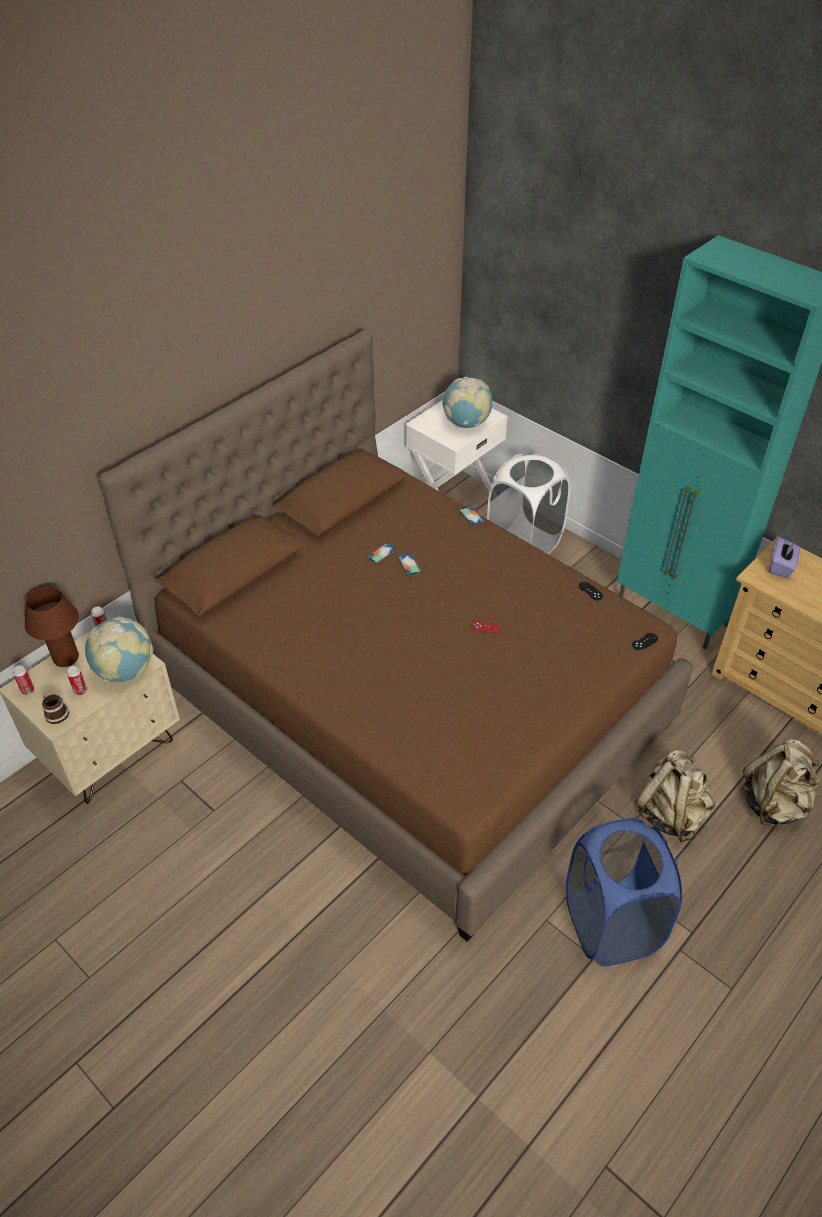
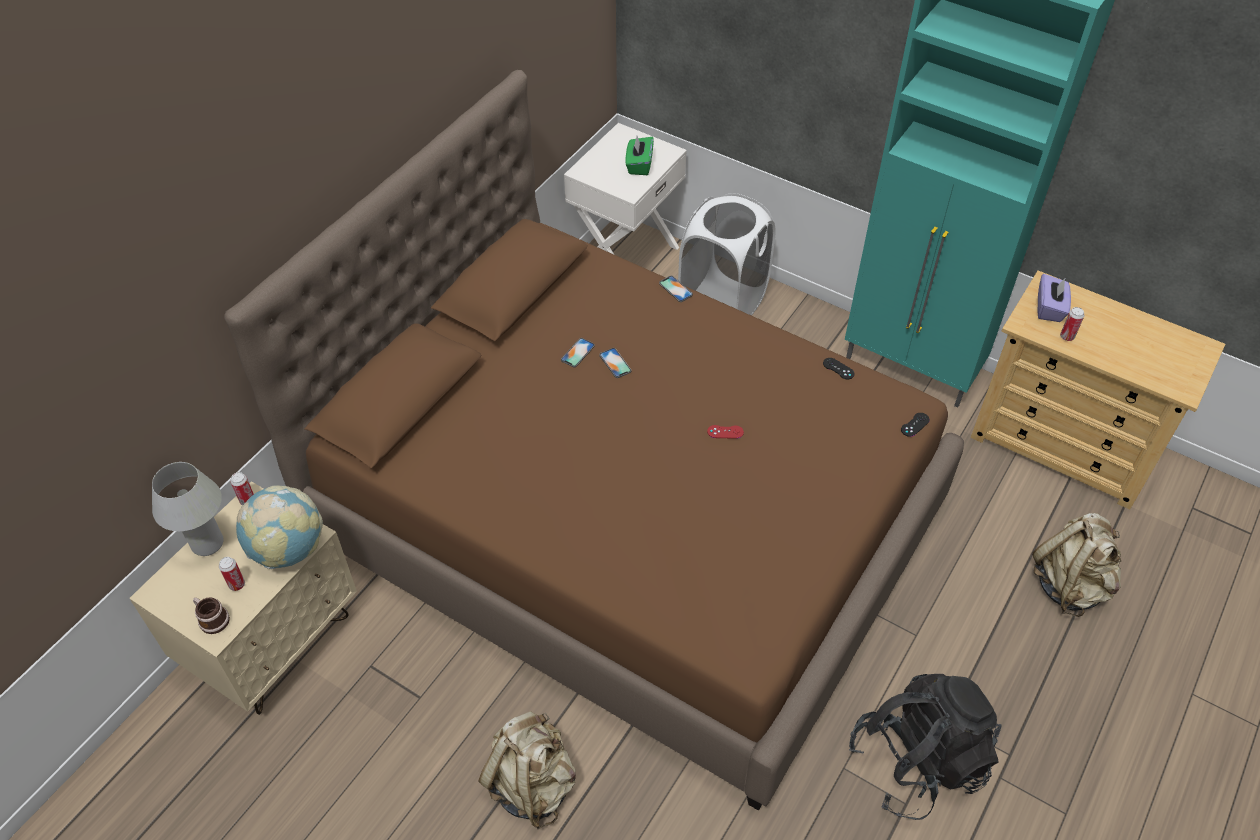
camera: 10 degrees left, 5 degrees up
(27, 690) = (168, 594): can -> can (1067, 336)
(66, 658) = (207, 543): brown table lamp -> white table lamp
(466, 423) = (639, 165): globe -> green tissue box
(610, 924) = (917, 761): blue laundry basket -> black backpack
(670, 813) = (957, 615): beige backpack -> beige backpack (532, 784)

